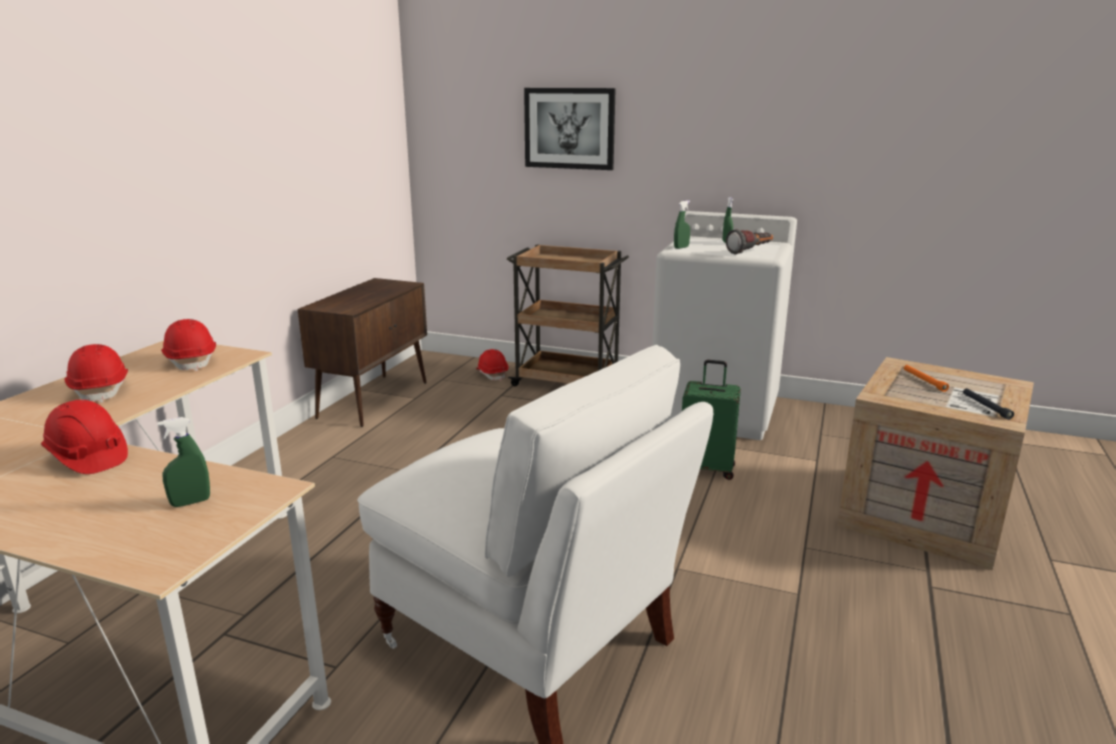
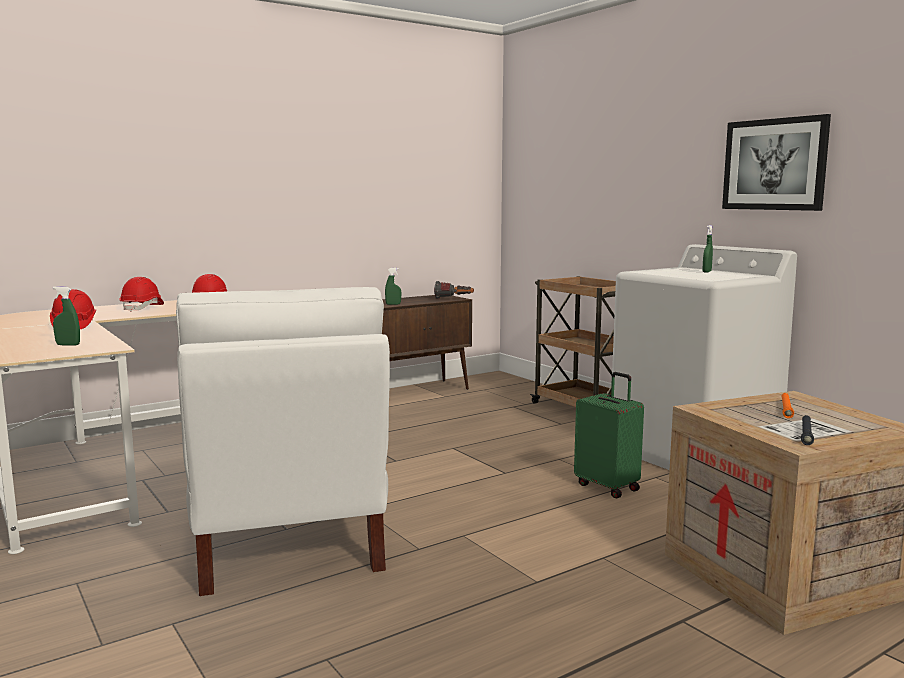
camera: 35 degrees right, 10 degrees down
(492, 374) = (528, 393): red hard hat -> none
(569, 128) = (609, 168): picture -> picture (774, 164)
(681, 247) = (648, 271): green spray bottle -> green spray bottle (393, 304)
(751, 252) = (707, 277): flashlight -> flashlight (453, 299)

